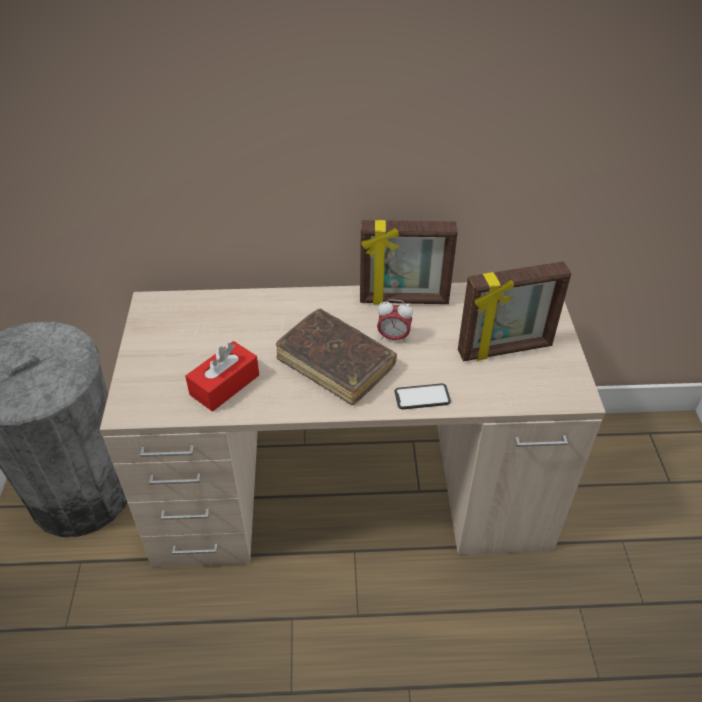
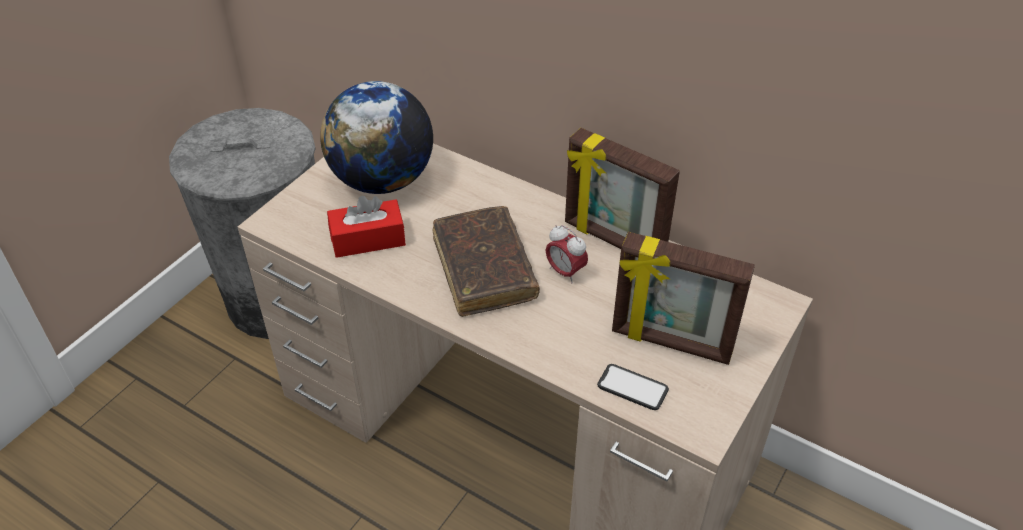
camera: 35 degrees right, 0 degrees up
(192, 335) = (382, 181): none -> globe
(422, 397) = (535, 344): phone -> phone (632, 387)

